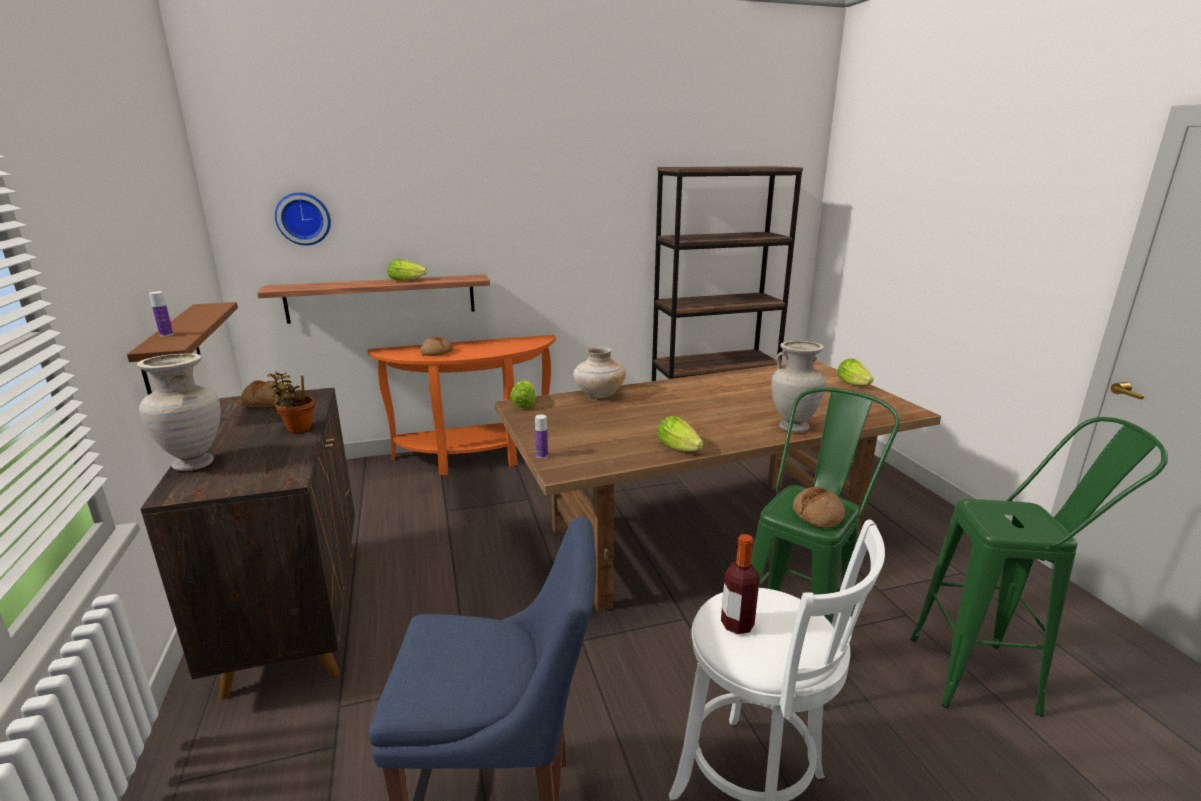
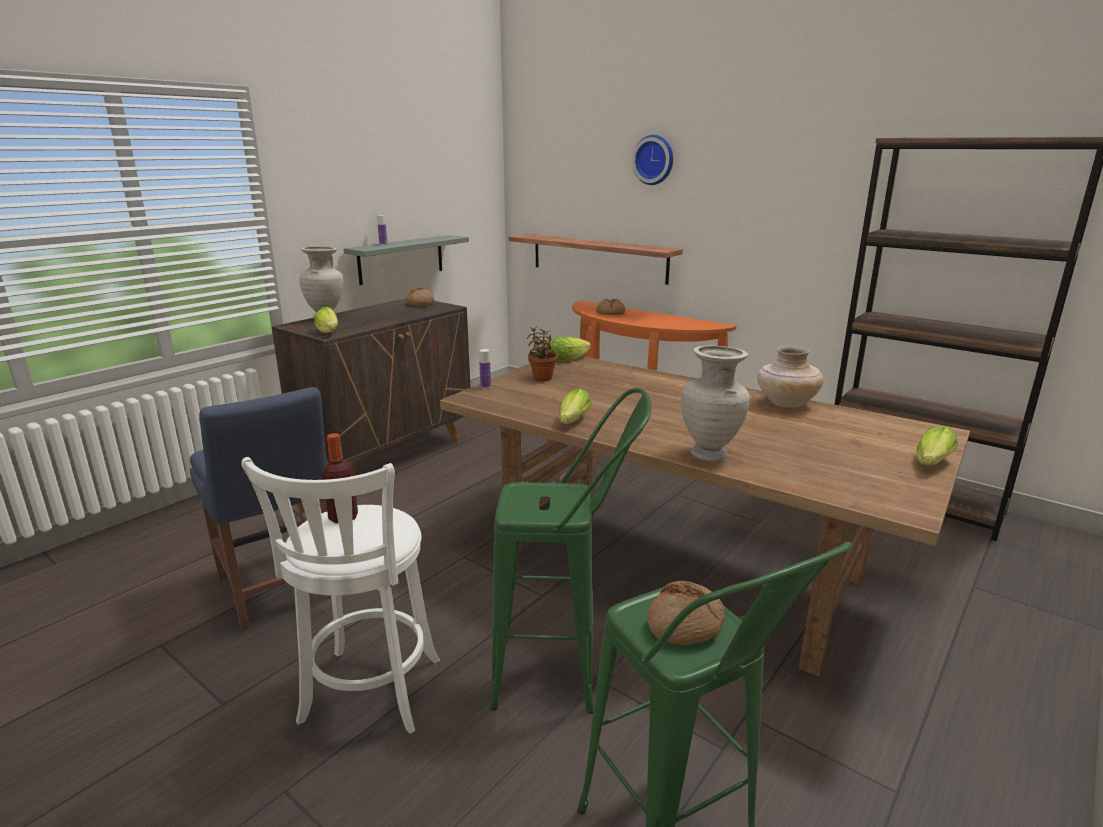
camera: 55 degrees right, 0 degrees up
(170, 351) = (401, 259): brown shelf -> grey shelf
(297, 428) = (394, 318): potted plant -> potted plant (542, 377)
(303, 218) = (556, 182): wall clock -> wall clock (654, 160)
(408, 280) = (612, 243): lettuce -> lettuce (329, 332)
(599, 394) = (634, 372): beige vase -> beige vase (786, 403)
(818, 515) = (535, 506): bread -> bread (685, 624)

